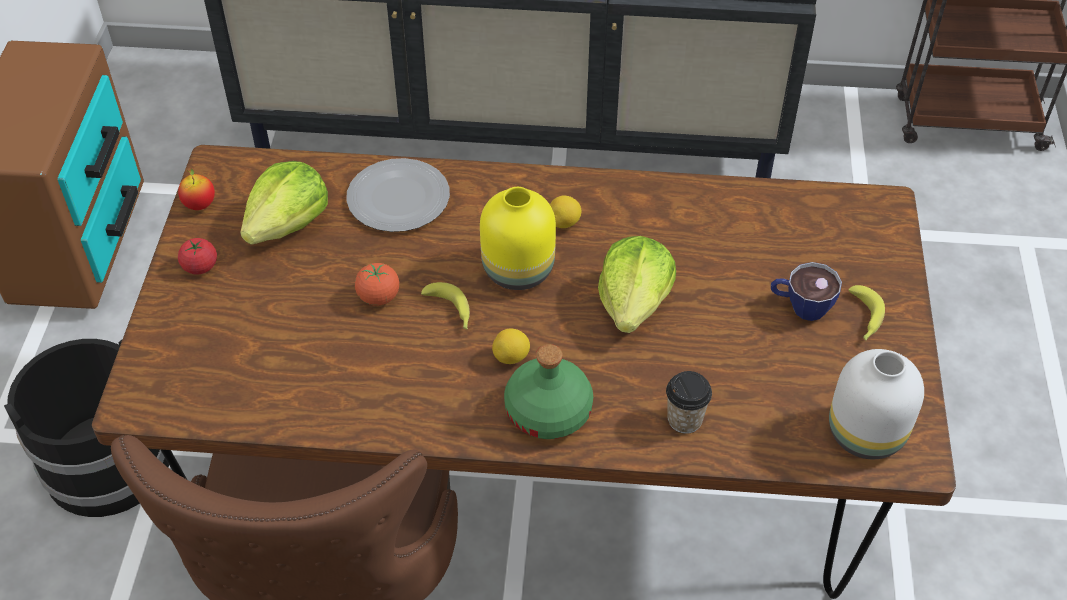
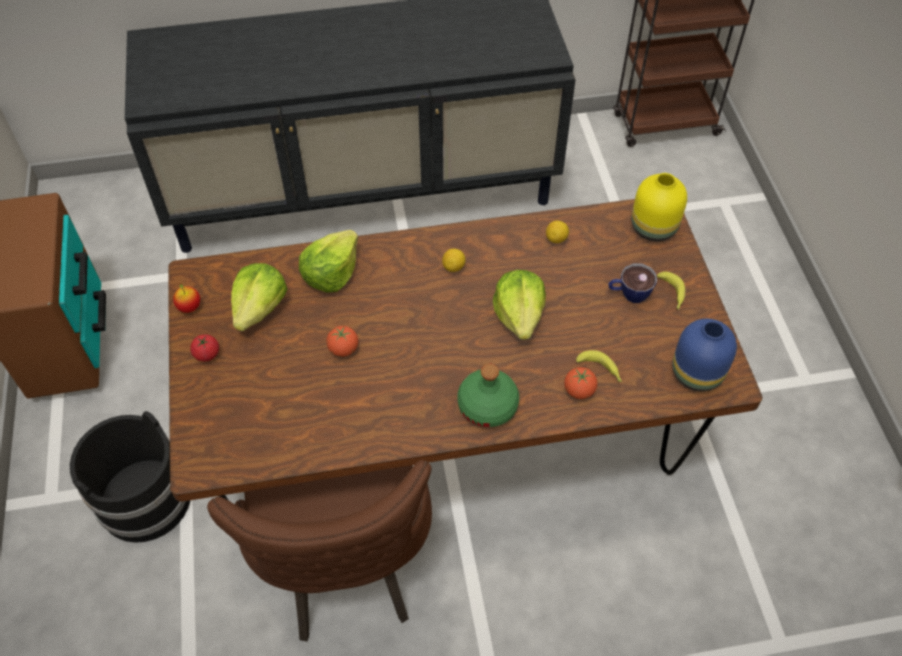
camera: 15 degrees left, 5 degrees up
(397, 198) = (331, 273): plate -> lettuce
(450, 311) = (397, 348): banana -> banana (600, 370)
(511, 357) = (450, 373): lemon -> lemon (556, 239)
(516, 269) = (432, 308): yellow vase -> yellow vase (652, 228)
(684, 420) = (579, 391): cup -> tomato
(868, 434) = (698, 374): white vase -> blue vase

